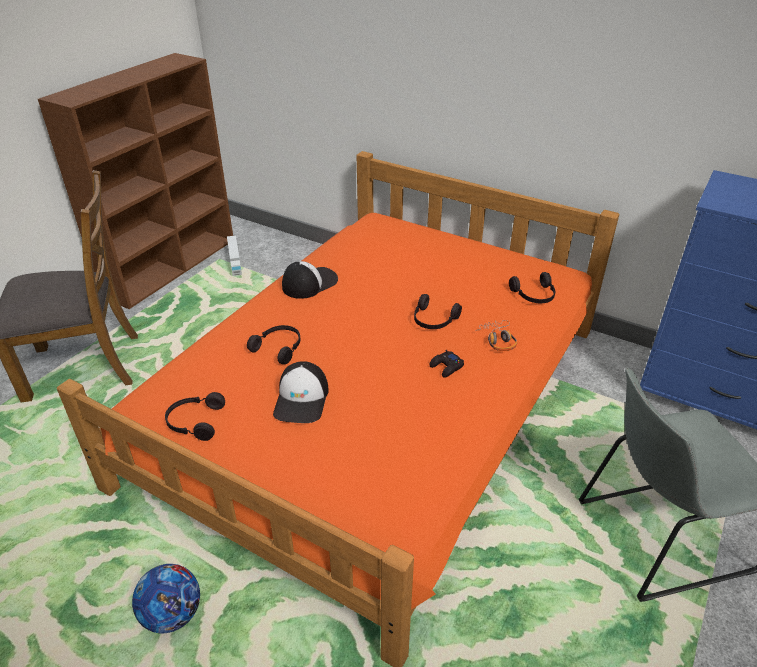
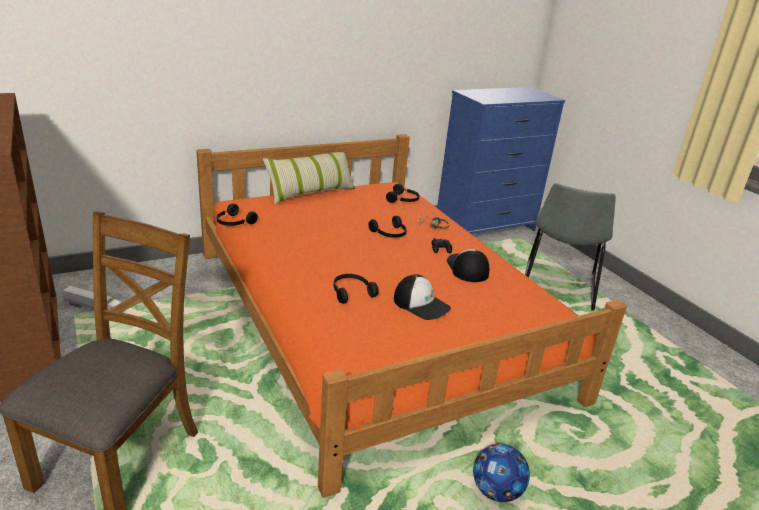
camera: 60 degrees left, 10 degrees down
(194, 422) = (400, 354): black headphones -> black headphones (234, 222)
(309, 283) = (284, 254): cap -> cap (467, 268)
(460, 241) = (311, 193): none -> pillow

